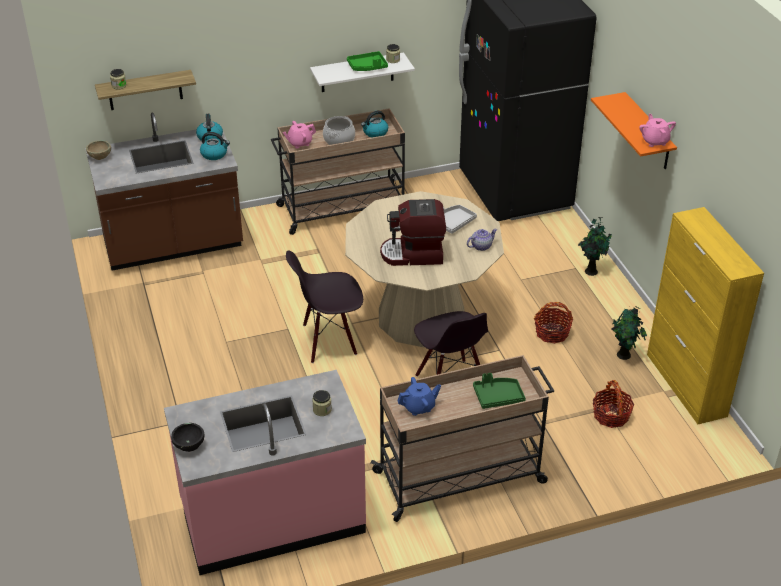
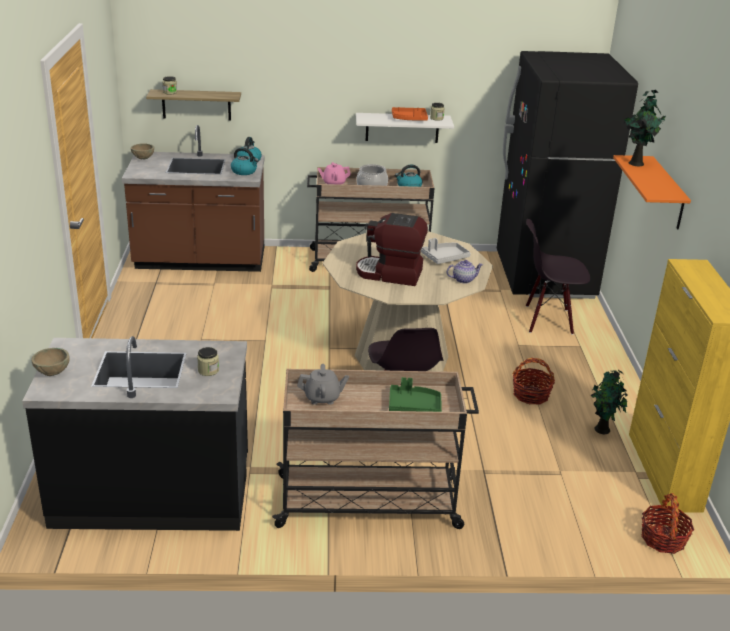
camera: 15 degrees right, 10 degrees down
(189, 446) = (53, 372): black bowl -> beige bowl
(272, 517) = (152, 494): pink counter -> black counter
(329, 340) = (299, 357): black chair -> black chair (548, 320)
(367, 67) = (409, 119): green tray -> orange tray
(419, 407) = (322, 398): blue teapot -> grey teapot
(591, 270) = (596, 351): potted plant -> potted plant (636, 163)
(611, 415) = (565, 482): basket -> basket (663, 539)
(655, 141) = (667, 192): pink teapot -> none

